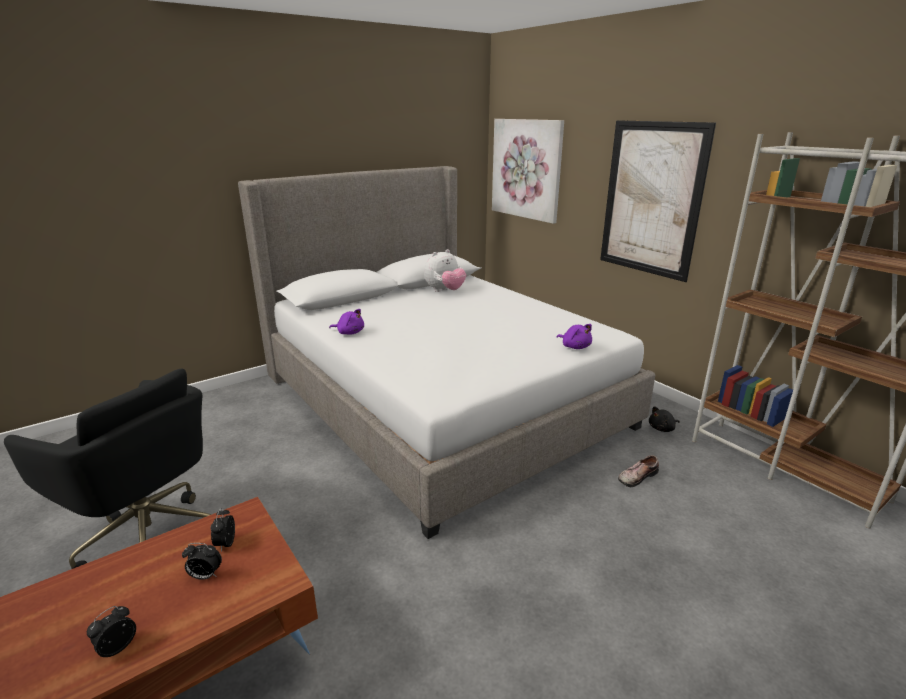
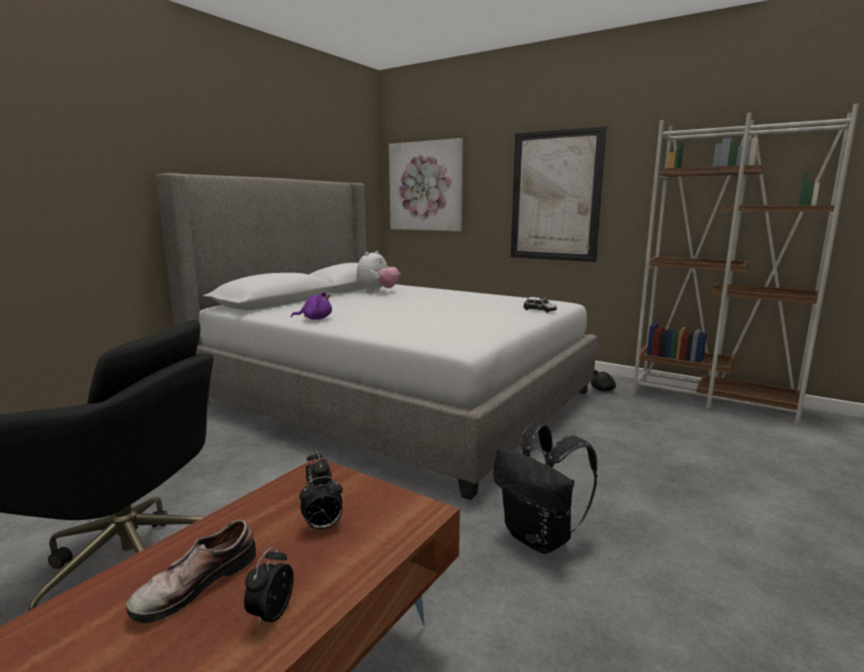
camera: 20 degrees left, 10 degrees down
(460, 597) = (540, 538): none -> black backpack
(575, 346) = (540, 310): purple plush toy -> toy car
(636, 476) = (612, 423): shoe -> shoe (194, 583)

